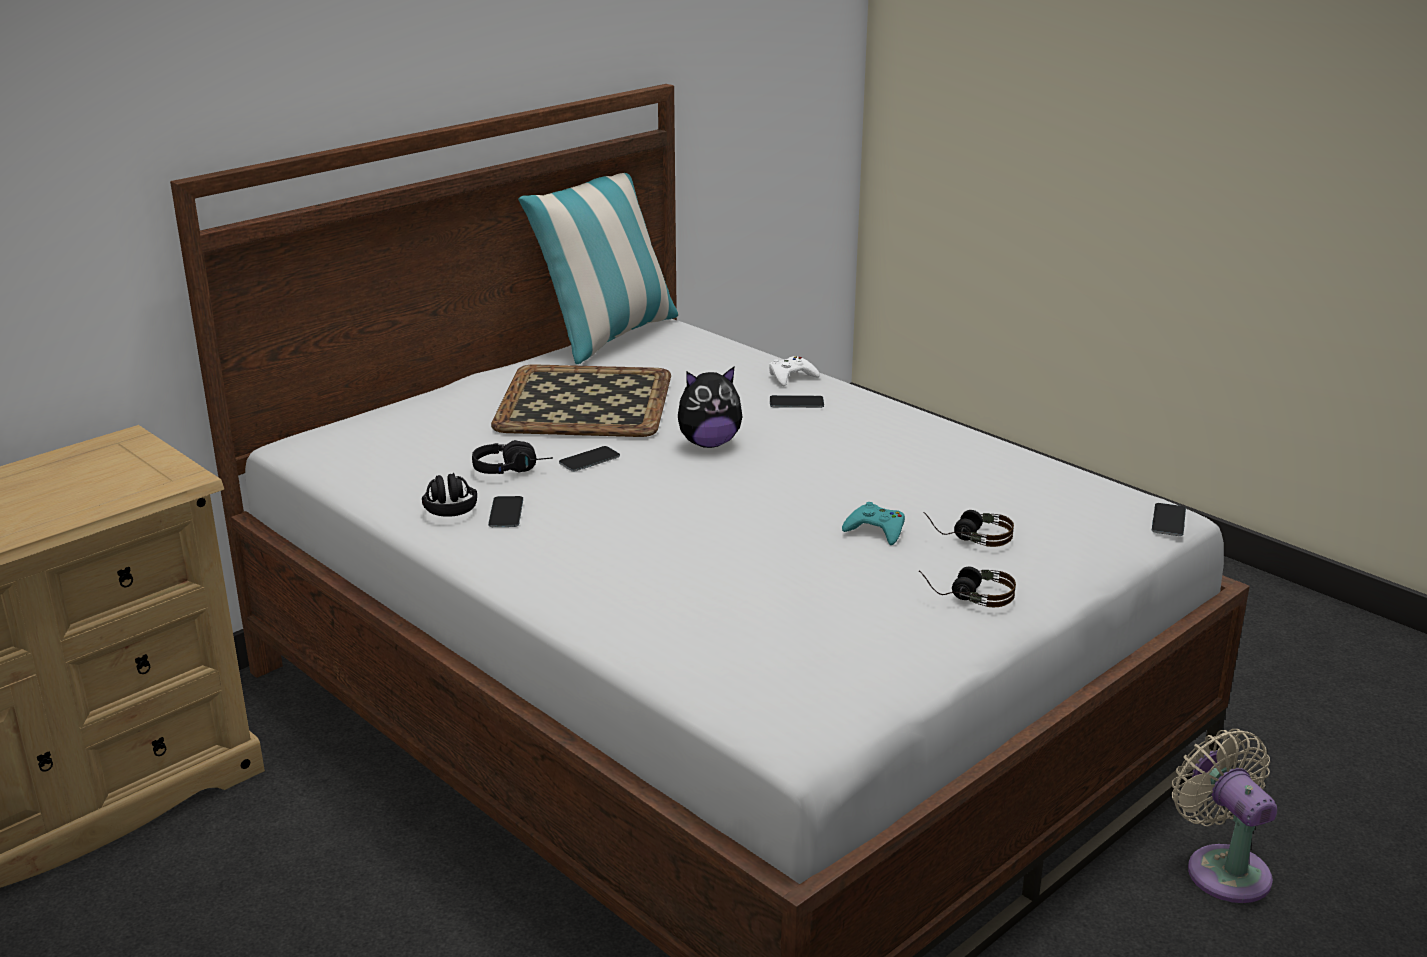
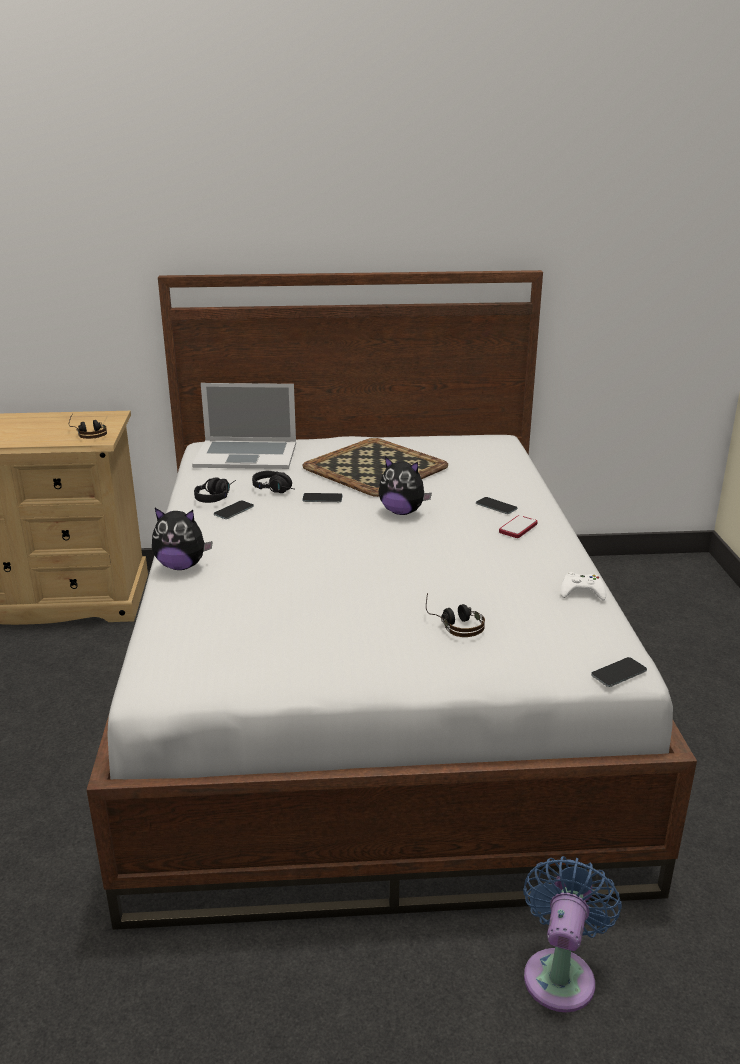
camera: 40 degrees right, 0 degrees up
(383, 439) = (246, 455): none -> laptop
(569, 601) = (181, 566): none -> plush toy
(608, 336) = (455, 436): pillow -> none
(791, 376) = (521, 490): white game controller -> white game controller (582, 591)
(859, 418) = (518, 528): none -> phone
(876, 530) = (404, 596): turquoise game controller -> none
(966, 595) = (385, 656): headphones -> headphones (88, 433)
(1223, 868) = (560, 973): beige fan -> blue fan

